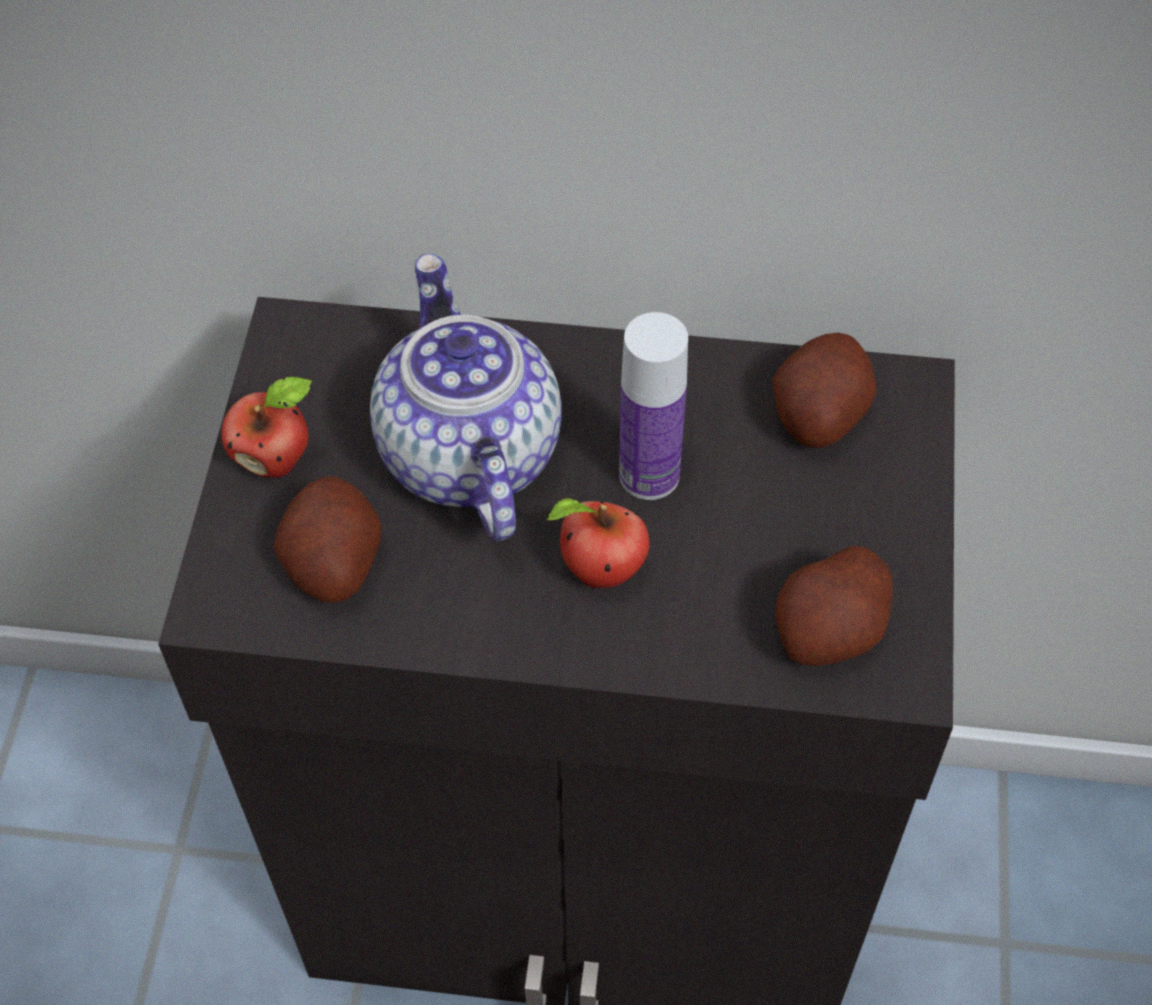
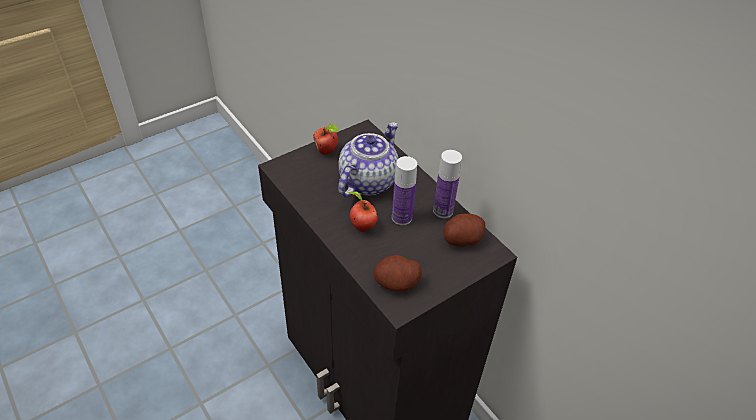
camera: 45 degrees right, 10 degrees down
(333, 562) = (310, 178): potato -> none
(705, 383) = (443, 211): none -> bottle

